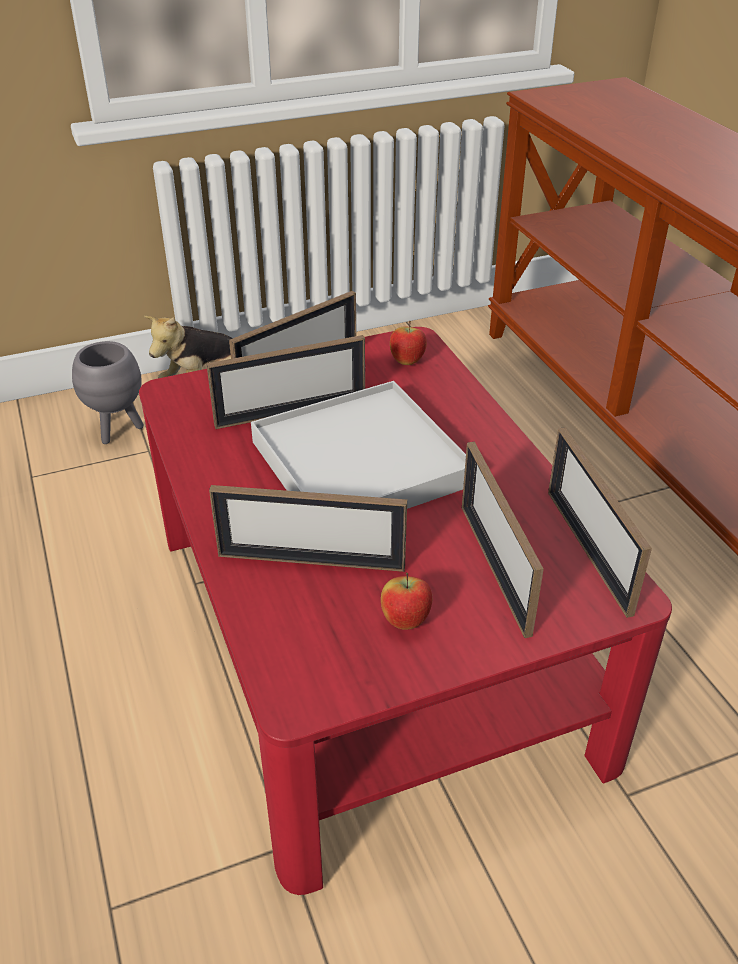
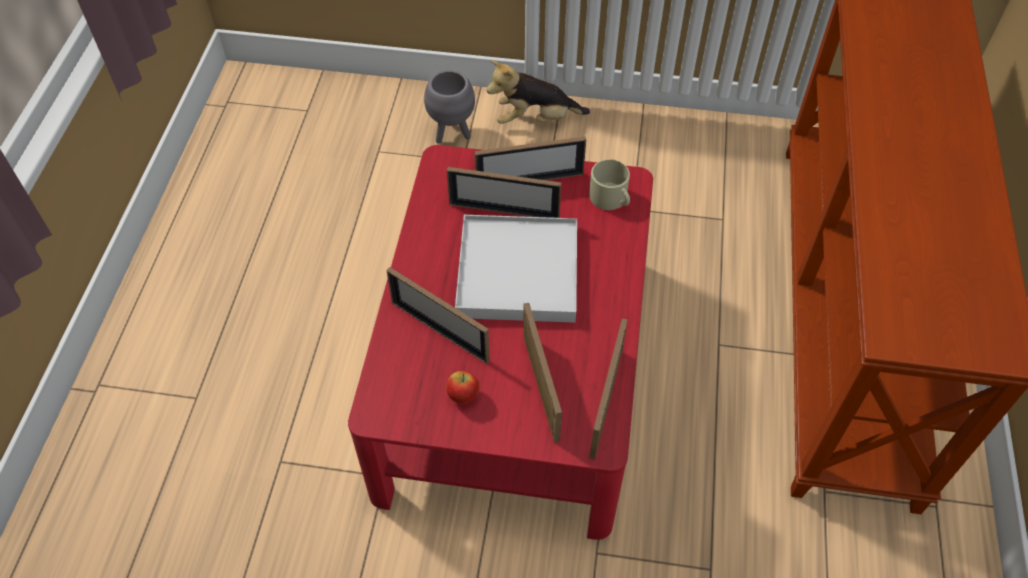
camera: 30 degrees right, 15 degrees up
(407, 362) = (611, 199): apple -> beige mug
(494, 567) = (540, 386): picture frame -> picture frame turned 150 degrees clockwise

